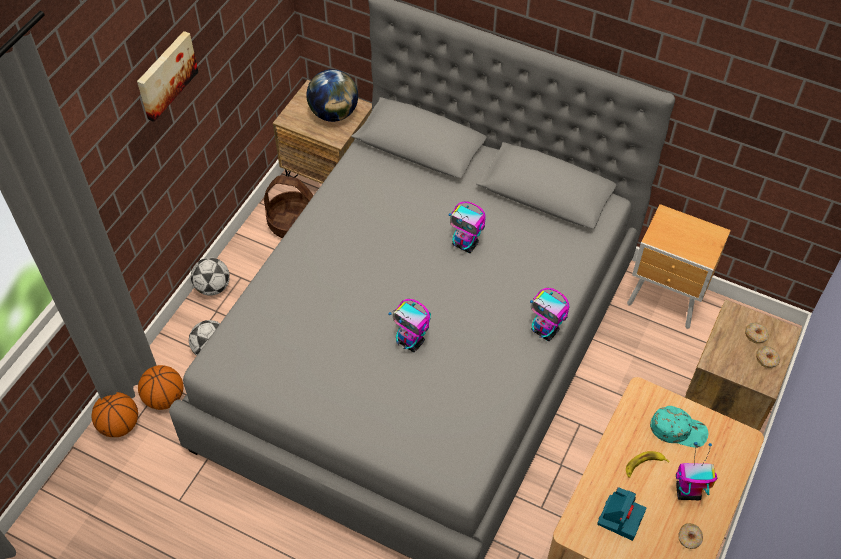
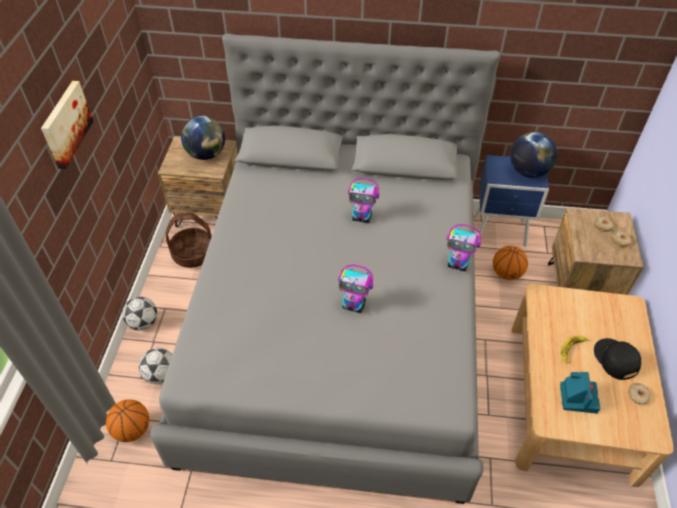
camera: 20 degrees left, 5 degrees down
(120, 425) = (98, 468): basketball -> basketball (506, 273)
(666, 301) = (501, 232): brown nightstand -> blue nightstand
(678, 429) = (581, 313): turquoise cap -> none
(687, 492) = (615, 359): toy robot -> black cap
(699, 241) = (528, 172): none -> globe

